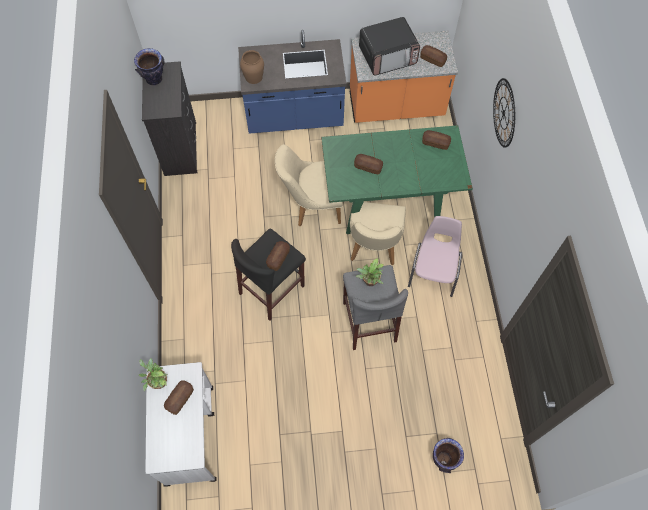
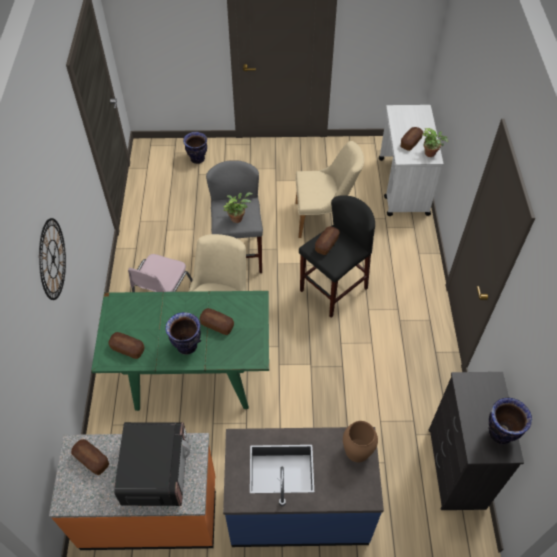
camera: 175 degrees left, 10 degrees down
(311, 206) = (286, 374): beige chair -> beige chair (323, 219)
(388, 56) = (156, 471): microwave -> microwave turned 105 degrees clockwise
(388, 148) = (187, 346): none -> vase

